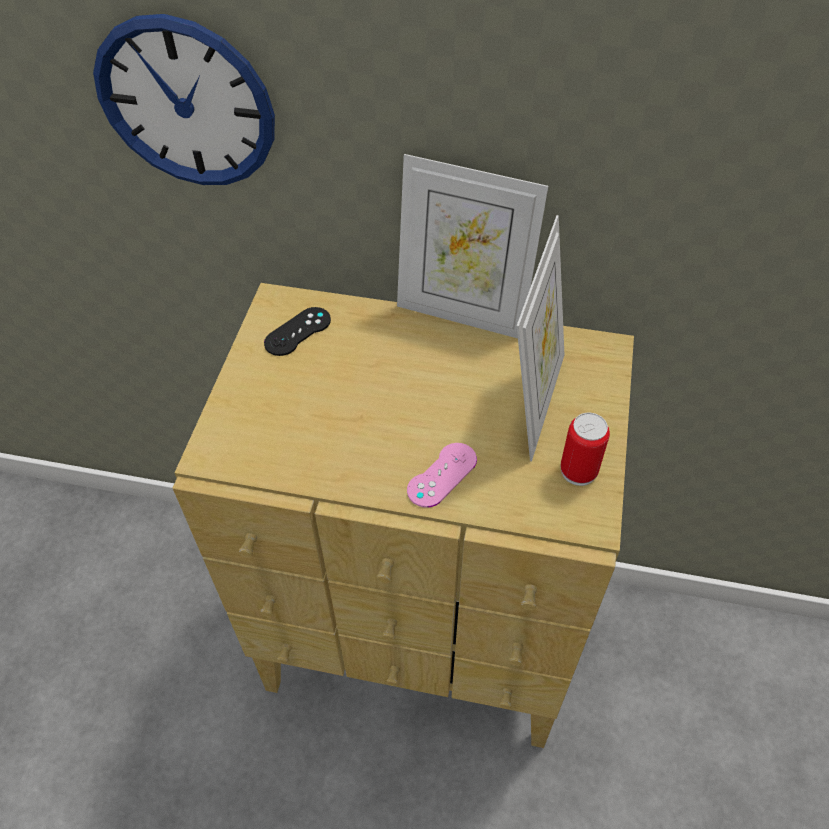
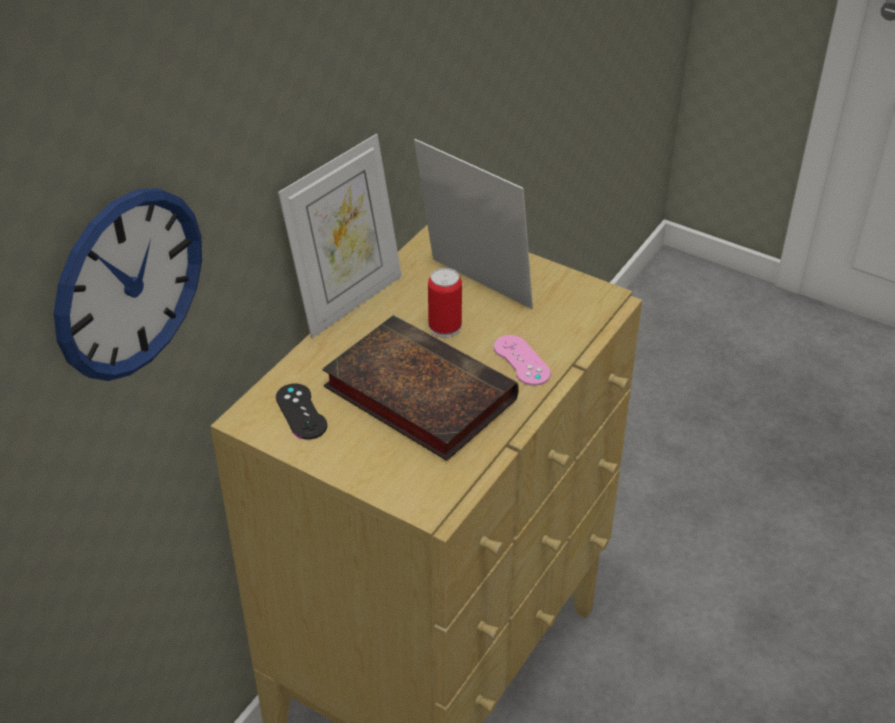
camera: 70 degrees left, 10 degrees down
(355, 402) = (415, 393): none -> book
(578, 470) = (553, 287): can -> can (445, 327)

